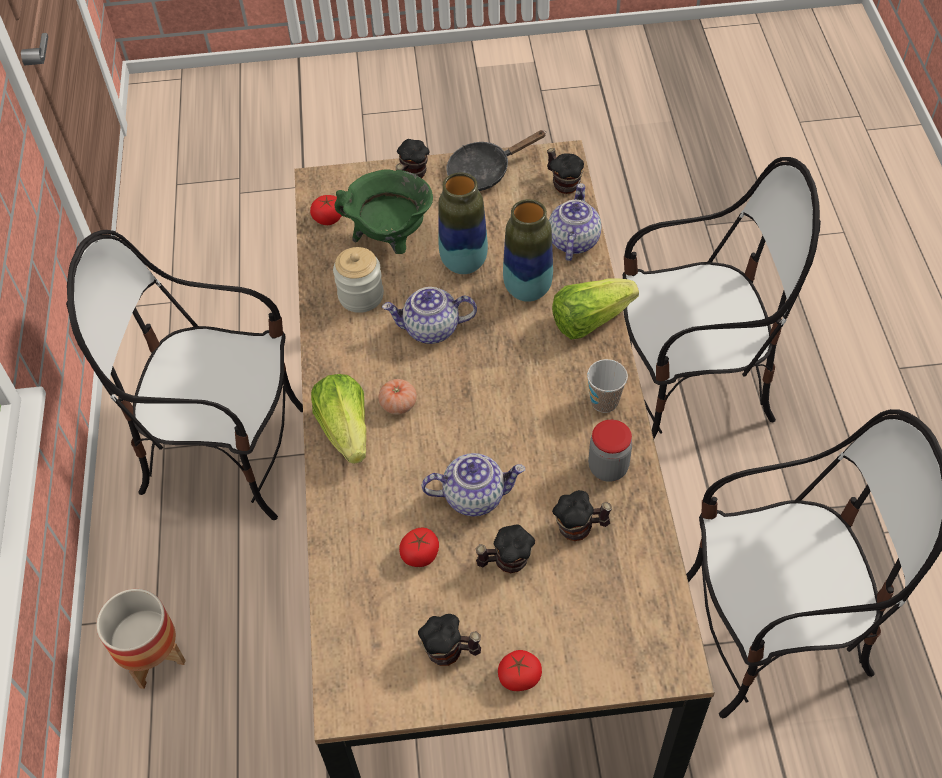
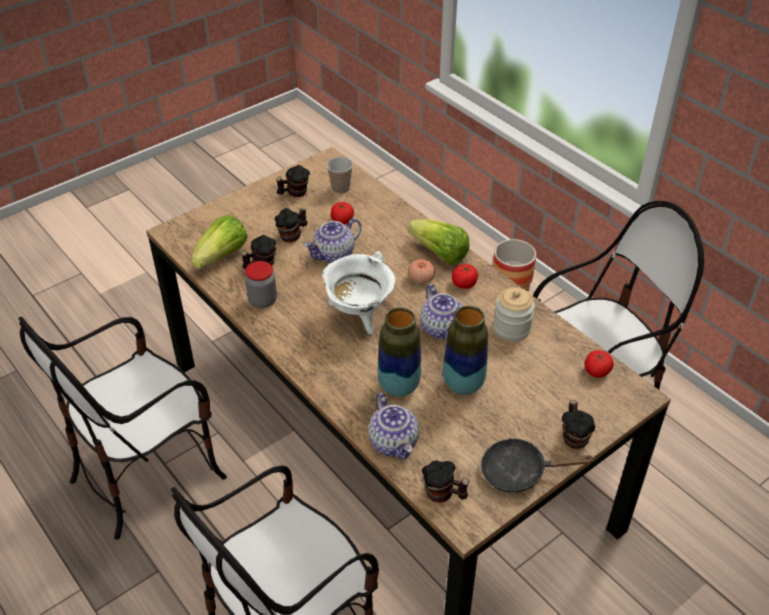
camera: 145 degrees right, 10 degrees down
(391, 240) = (533, 376): green cooking pot -> none
(431, 329) = (442, 329): teapot -> teapot turned 105 degrees clockwise
(484, 171) = (519, 472): black frying pan -> black frying pan turned 120 degrees counterclockwise
(507, 389) = (359, 315): none -> white cooking pot
(519, 676) = (252, 198): tomato -> tomato (464, 283)
(589, 320) = (336, 384): lettuce -> lettuce (222, 256)
(604, 402) = (289, 335): cup -> cup (340, 188)

